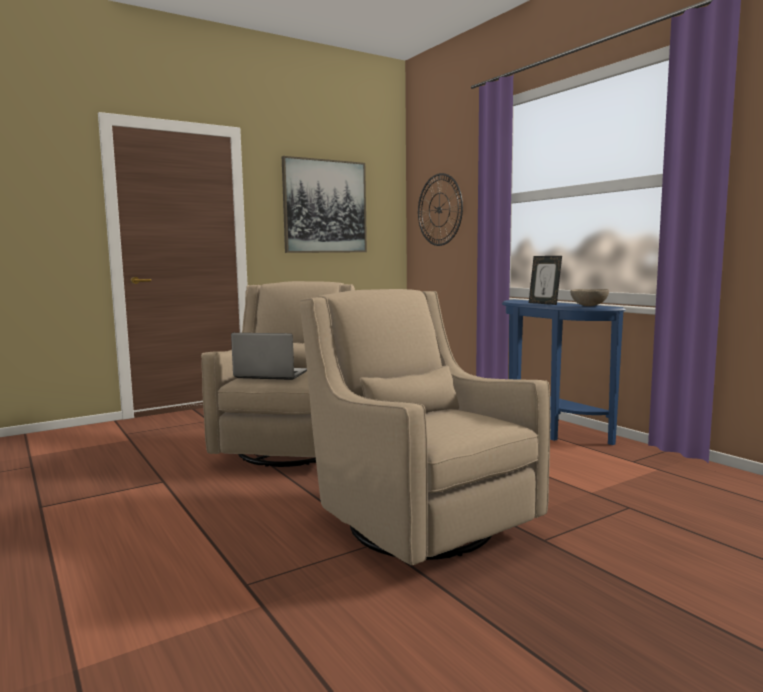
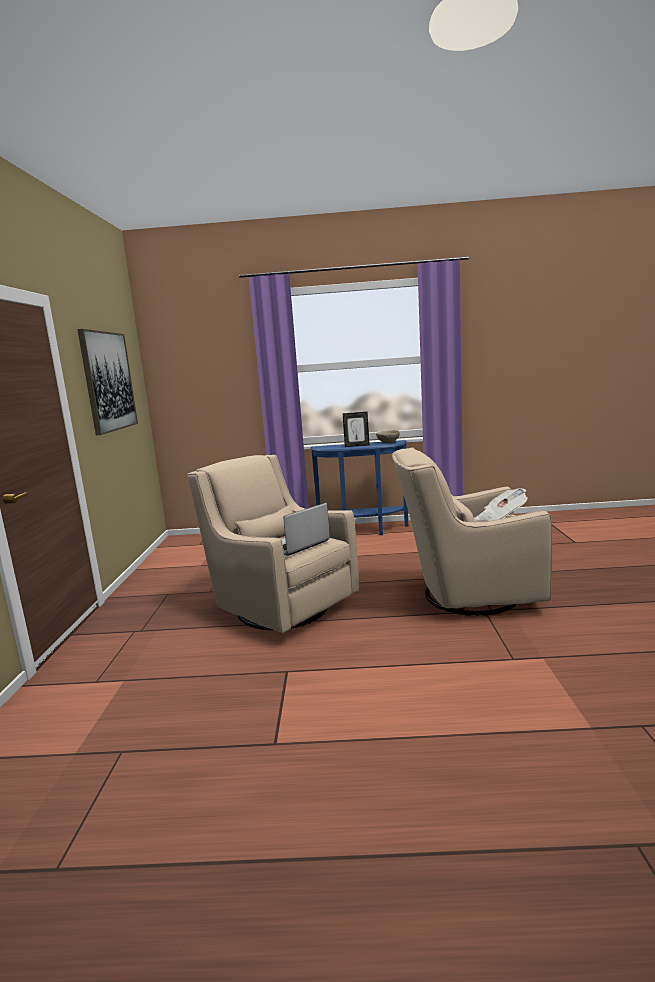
camera: 55 degrees left, 5 degrees up
(439, 210) = (197, 378): wall clock -> none
(472, 420) = (501, 518): none -> newspaper

